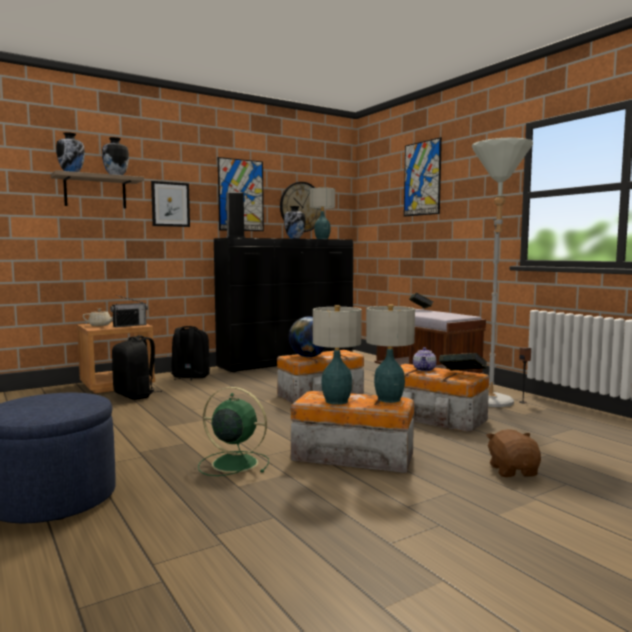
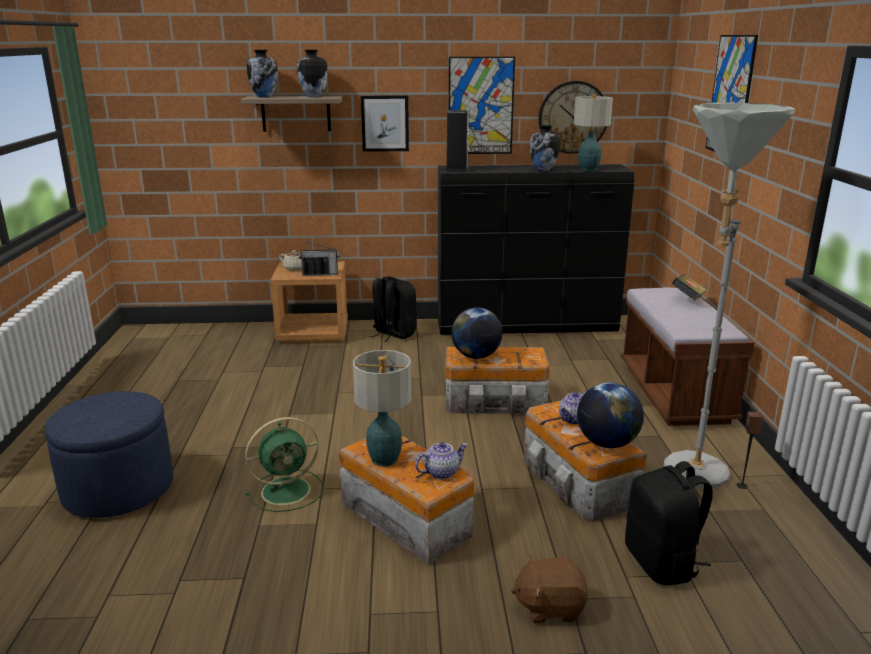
camera: 30 degrees right, 15 degrees up
(135, 395) = (311, 356): black backpack -> black backpack (662, 563)
(233, 463) = (288, 490): green fan -> green fan turned 105 degrees clockwise
(388, 399) = (441, 472): table lamp -> teapot
(462, 374) = (607, 443): book -> globe
(513, 471) = (549, 607): brown plush toy -> brown plush toy turned 120 degrees counterclockwise

